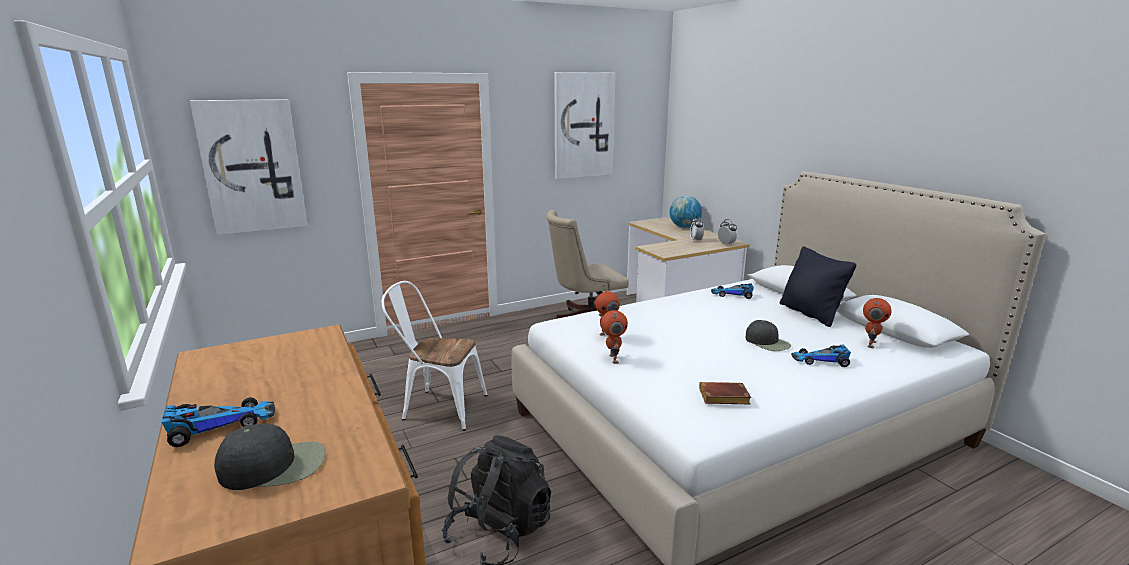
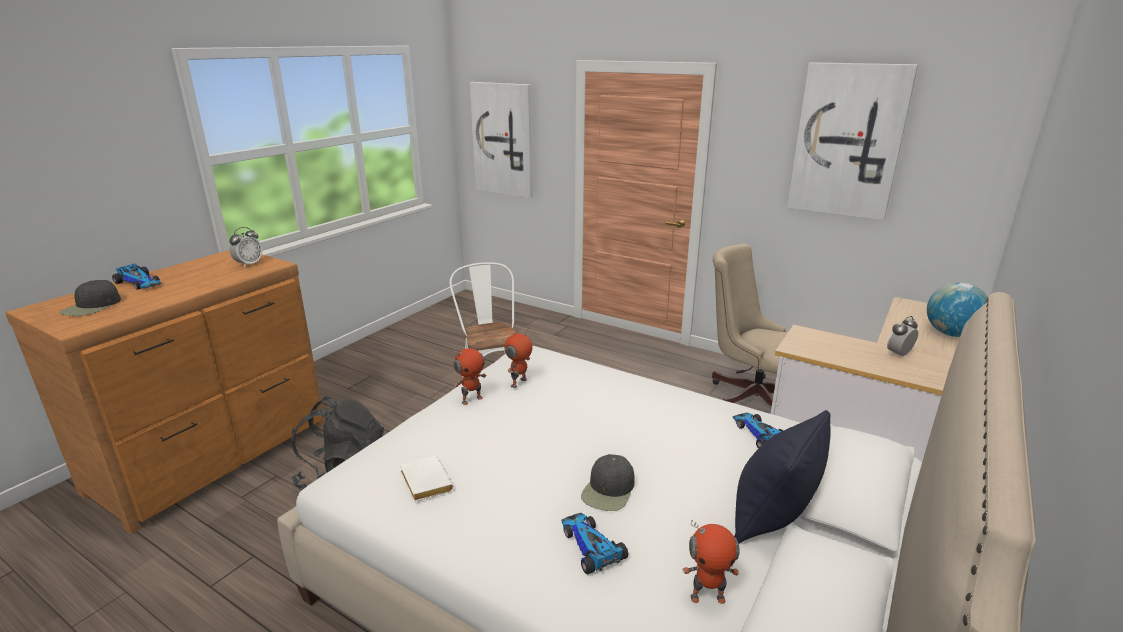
camera: 60 degrees right, 5 degrees up
(274, 465) = (92, 306): black cap -> black cap turned 60 degrees clockwise
(722, 398) = (424, 482): brown book -> white book
(726, 244) = (925, 379): alarm clock -> alarm clock (249, 264)

